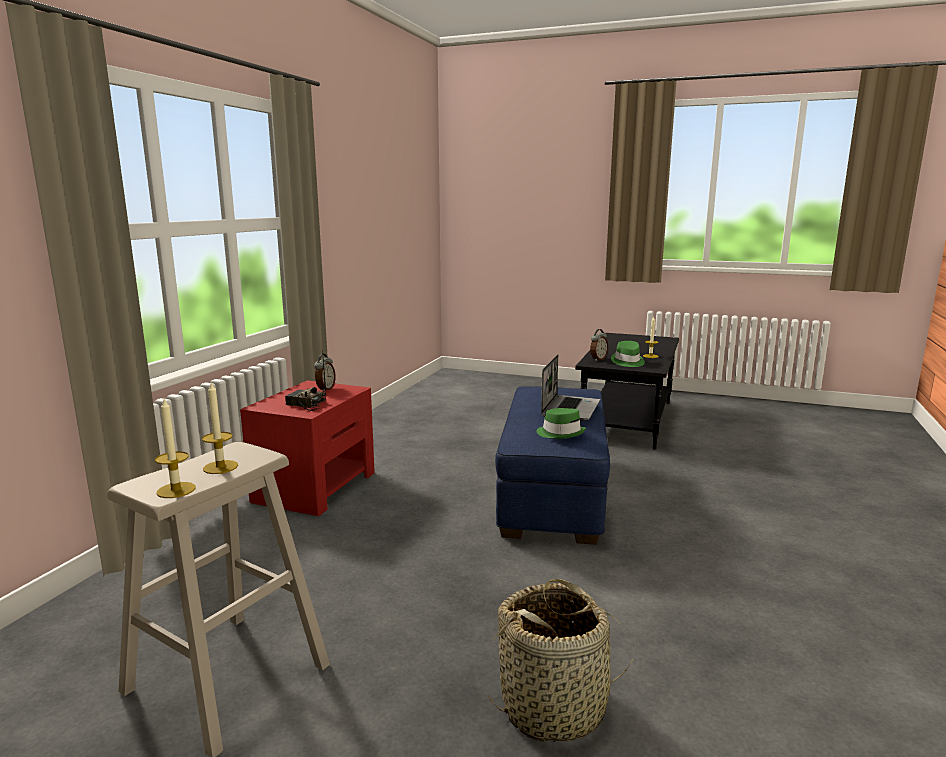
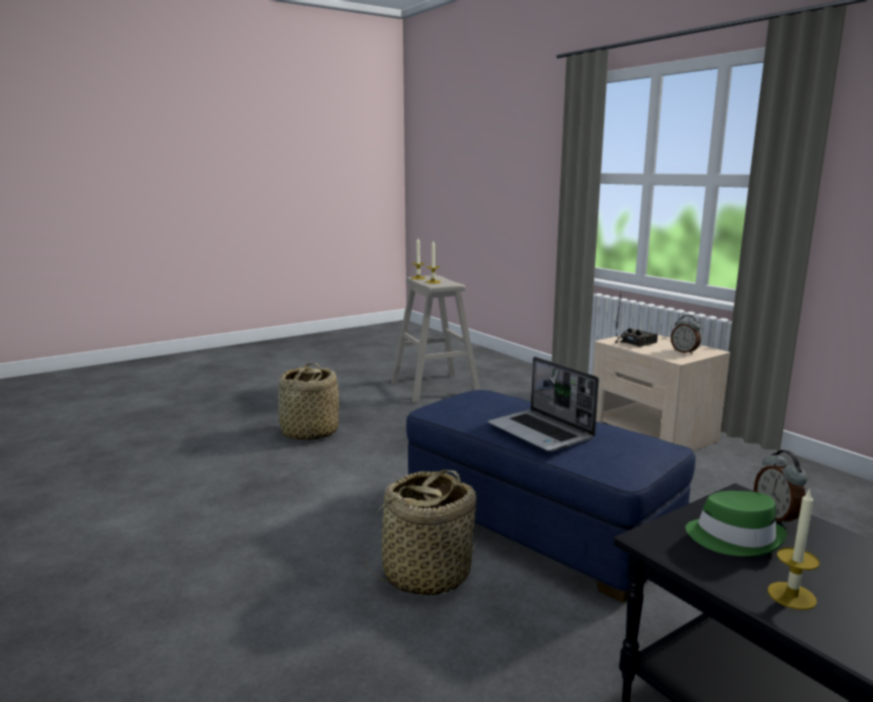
camera: 125 degrees right, 0 degrees up
(316, 486) = (652, 433): red nightstand -> beige nightstand
(560, 433) = (475, 406): green hat -> none
(664, 508) = (426, 574): none -> basket

